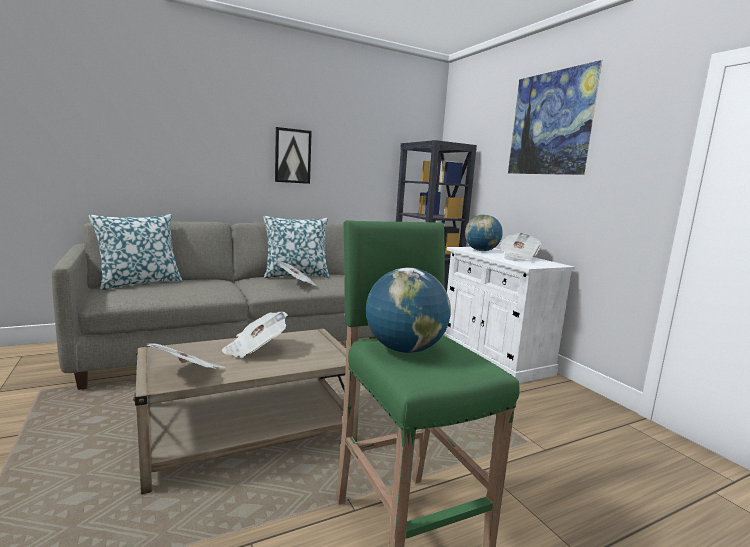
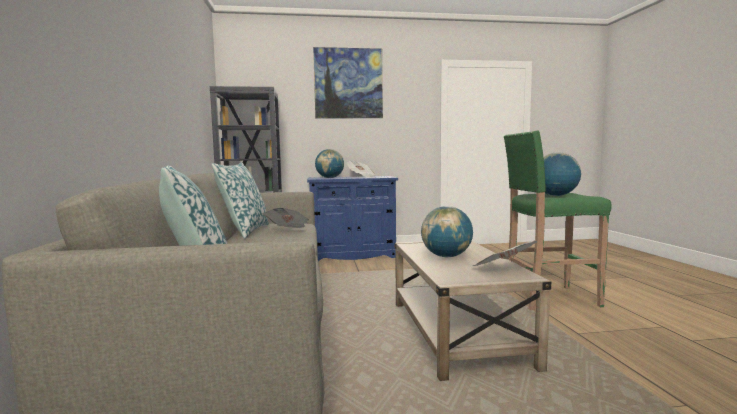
camera: 70 degrees left, 5 degrees down
(255, 350) = (446, 256): newspaper -> globe
(292, 156) = (165, 89): picture -> none
(493, 356) = (352, 255): white cabinet -> blue cabinet

